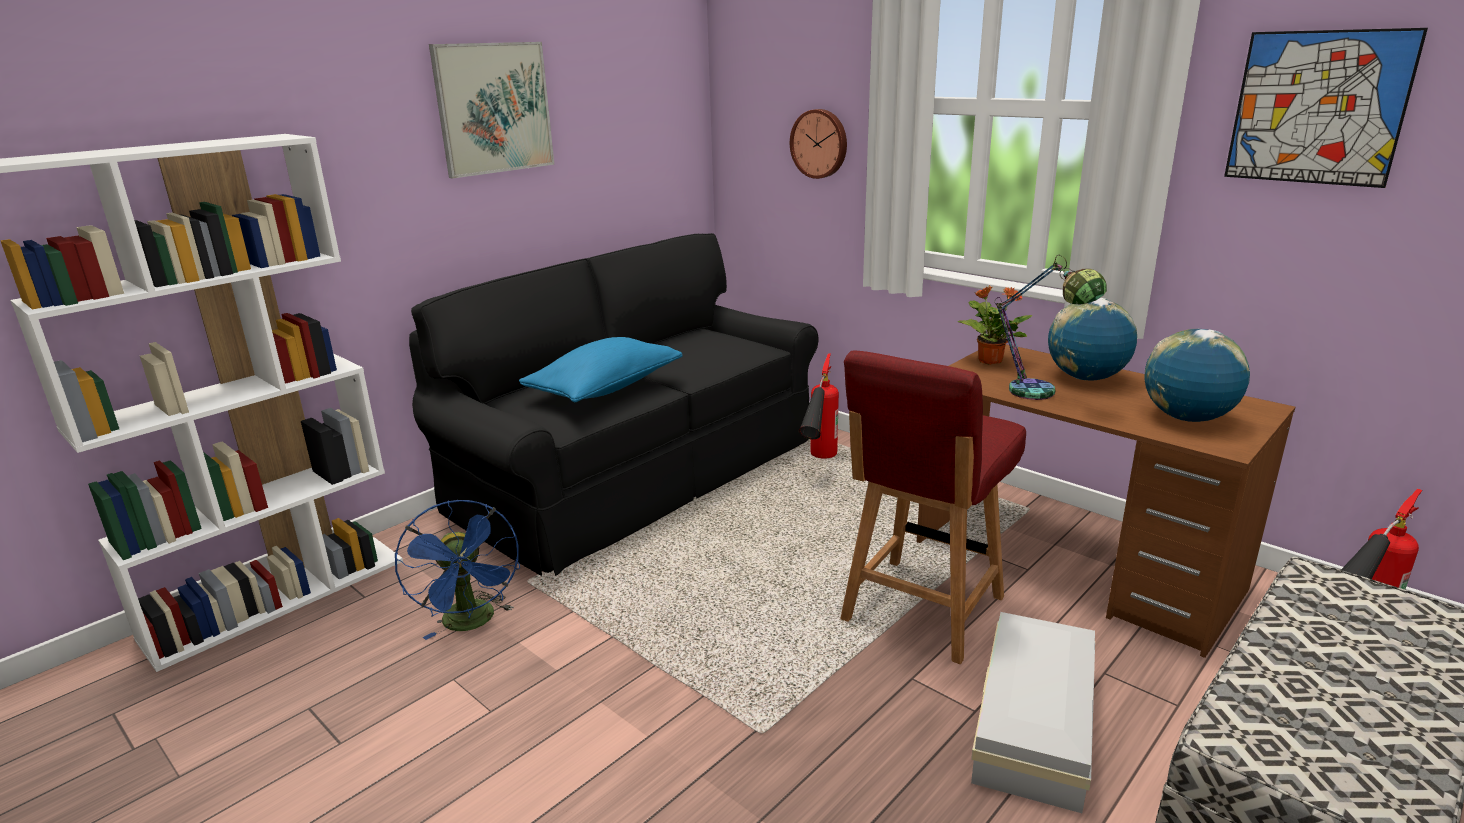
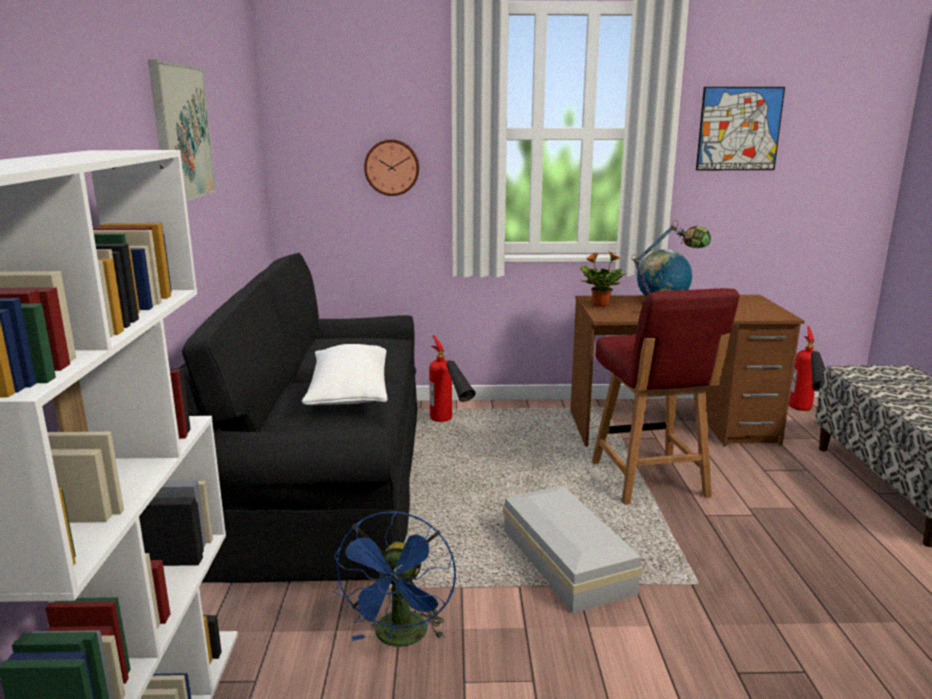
camera: 45 degrees left, 5 degrees down
(472, 623) = (401, 639): blue fan -> blue fan turned 75 degrees clockwise
(605, 389) = (349, 394): blue pillow -> white pillow
(1037, 722) = (781, 505): white storage box -> white storage box (567, 559)
(1187, 418) = (742, 309): globe -> none

